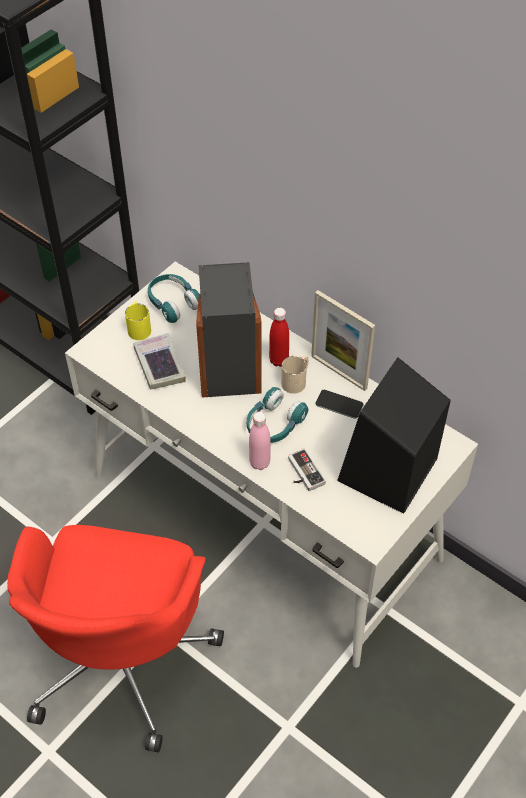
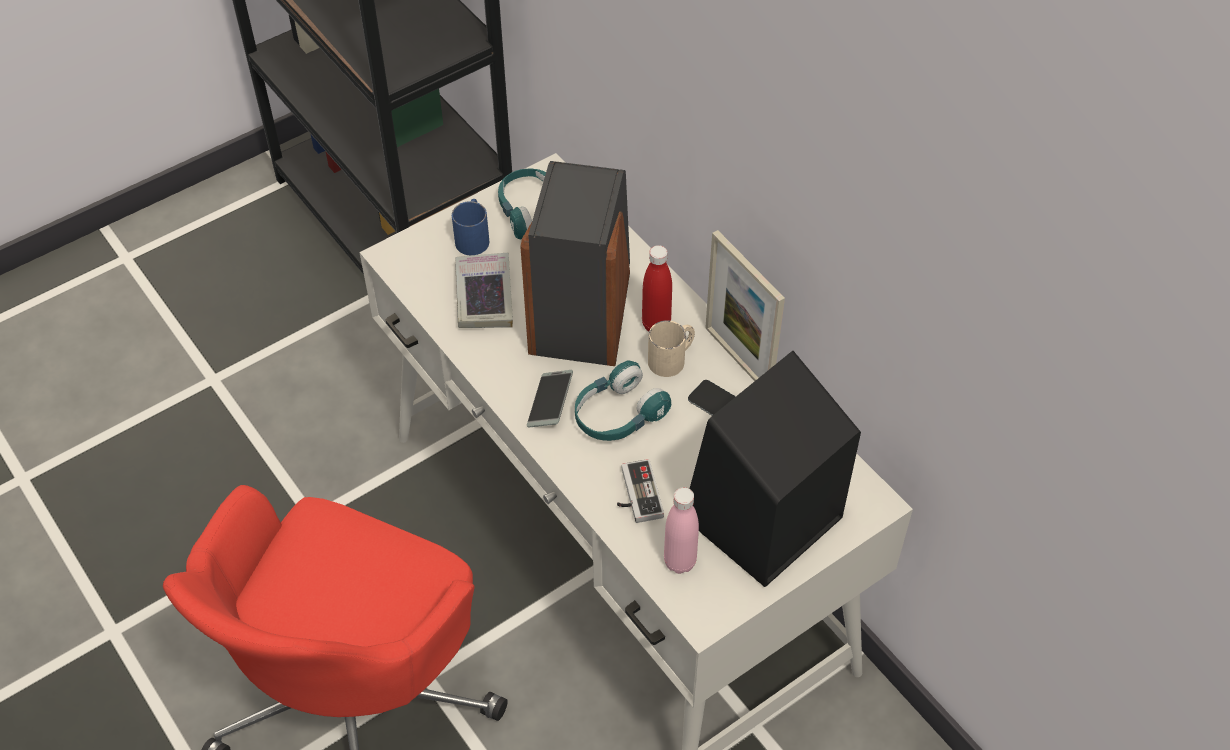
camera: 15 degrees right, 0 degrees up
(139, 327) = (473, 237): yellow mug -> blue mug
(227, 426) = (550, 403): none -> phone
(259, 463) = (579, 466): pink bottle -> pink bottle (680, 562)

